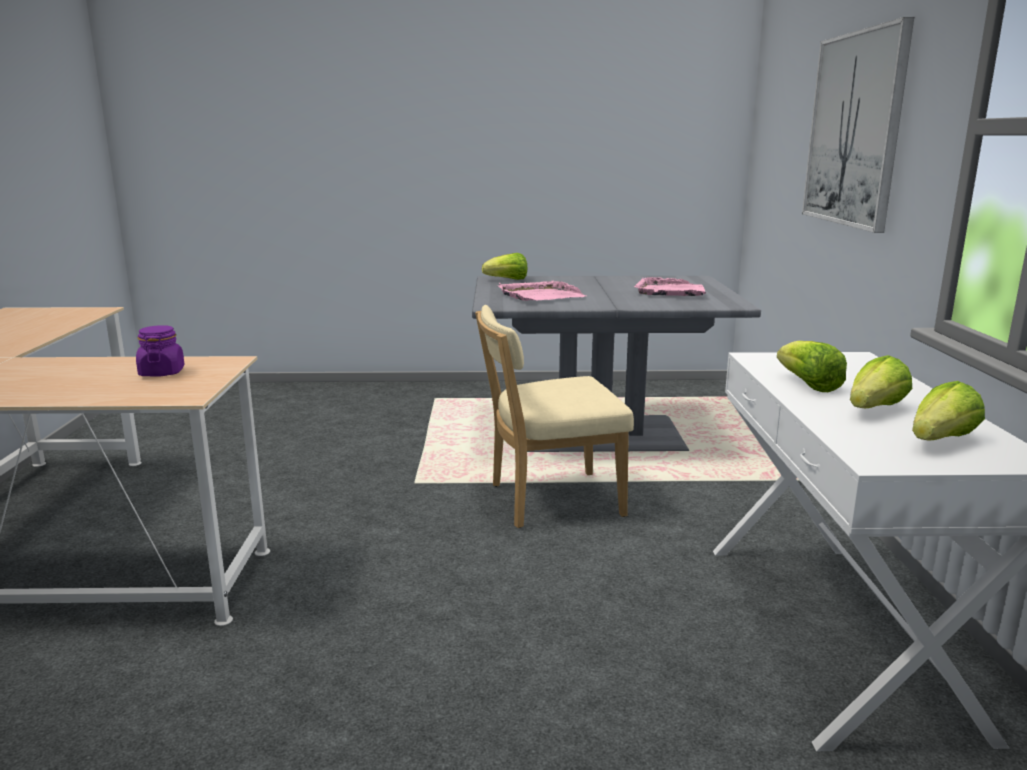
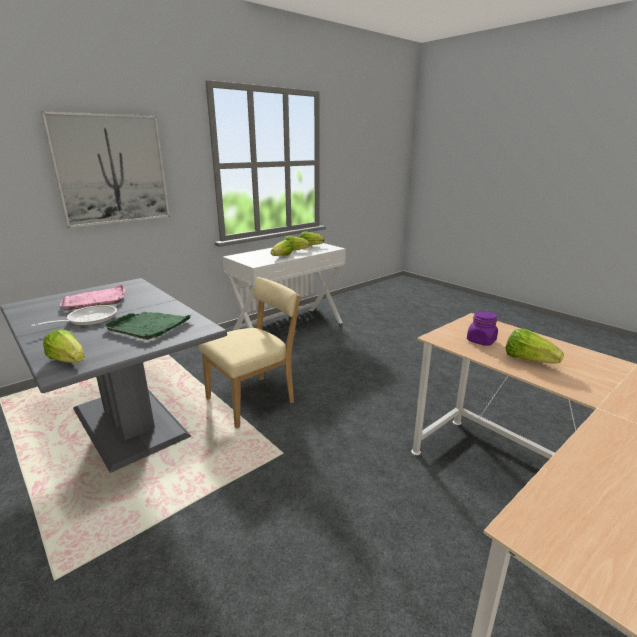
camera: 130 degrees left, 5 degrees up
(87, 371) = (528, 360): none -> lettuce
(540, 296) = (148, 326): pink tray -> green tray
(549, 500) = (254, 399): beige chair -> beige chair turned 75 degrees counterclockwise
(602, 287) = (88, 320): none -> frying pan

